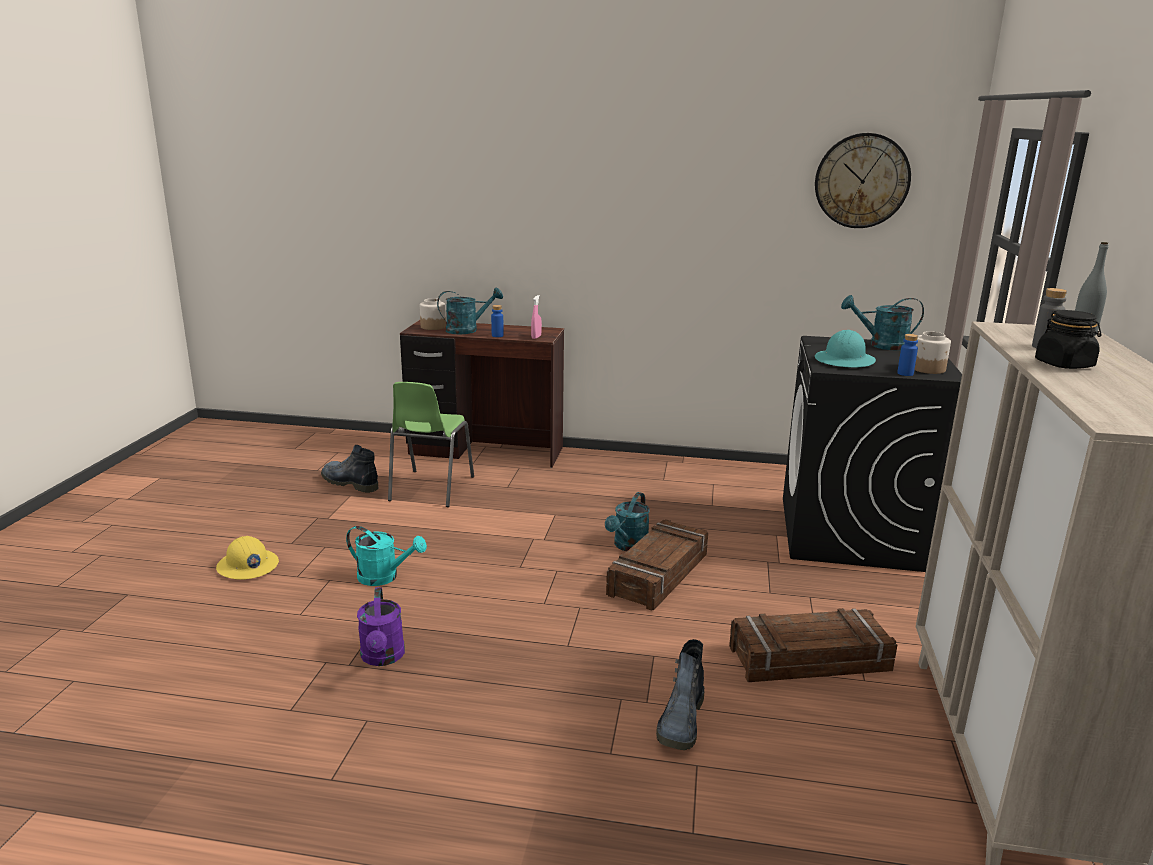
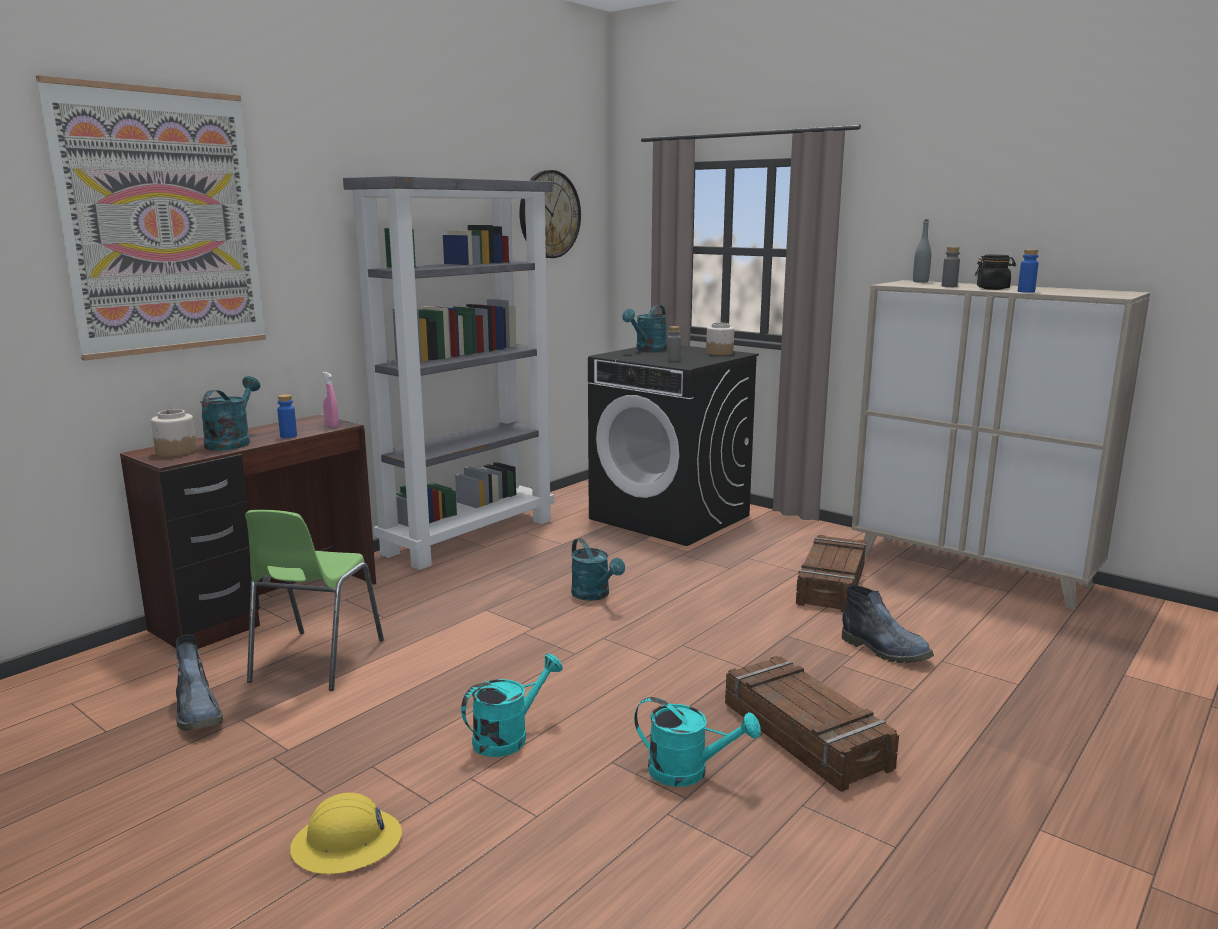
camera: 60 degrees left, 5 degrees down
(349, 483) = (199, 713): boot -> boot turned 90 degrees counterclockwise
(382, 658) = (688, 772): purple watering can -> turquoise watering can
(430, 489) = (315, 661): green chair -> green chair turned 60 degrees clockwise
(461, 173) = (162, 222): none -> picture
(659, 575) = (660, 597): crate -> crate (806, 734)
(675, 468) = (469, 536): none -> grey bookcase
(844, 361) = (673, 360): turquoise hard hat -> grey bottle
(905, 374) = (723, 357): blue bottle -> blue bottle (1026, 291)

